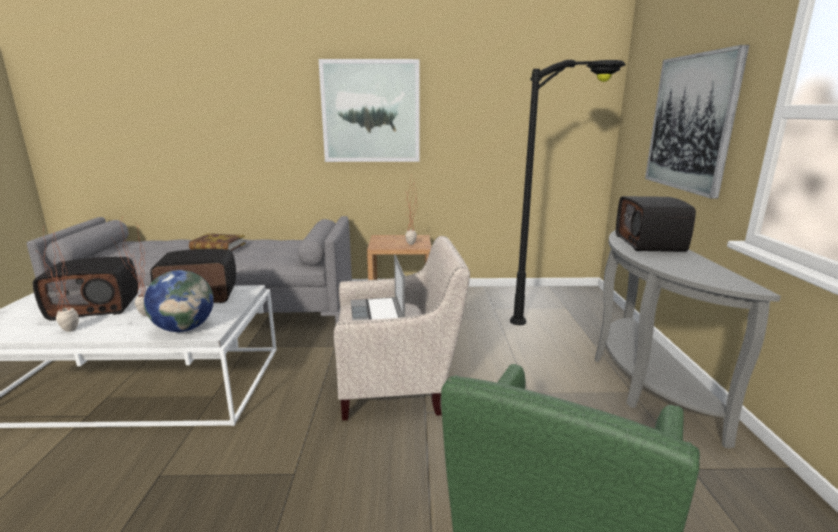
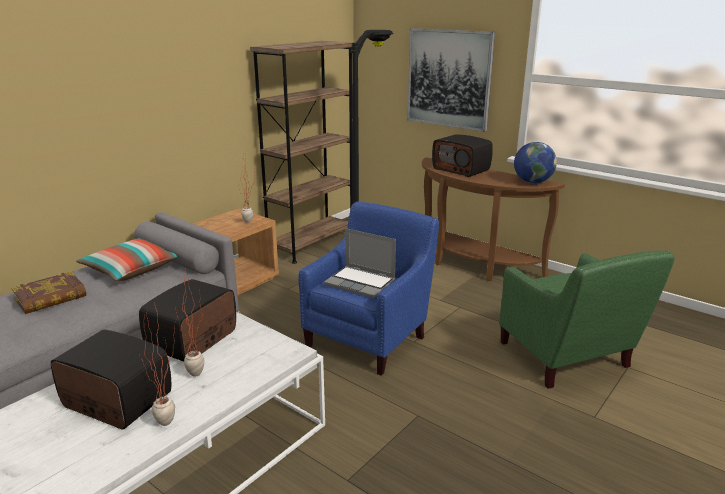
camera: 50 degrees left, 5 degrees up
(96, 307) = (115, 401): radio -> radio turned 90 degrees counterclockwise
(184, 328) = (266, 360): globe -> globe (532, 182)
(283, 248) = (131, 270): none -> pillow
(371, 112) = (168, 87): picture -> none
(399, 386) = (370, 338): beige armchair -> blue armchair
(507, 295) = (311, 244): none -> brown bookcase
(641, 380) = (472, 265): grey console table -> brown console table

